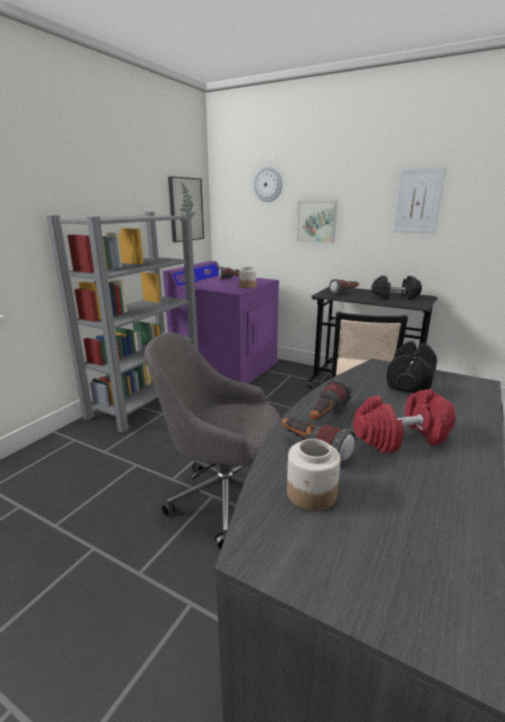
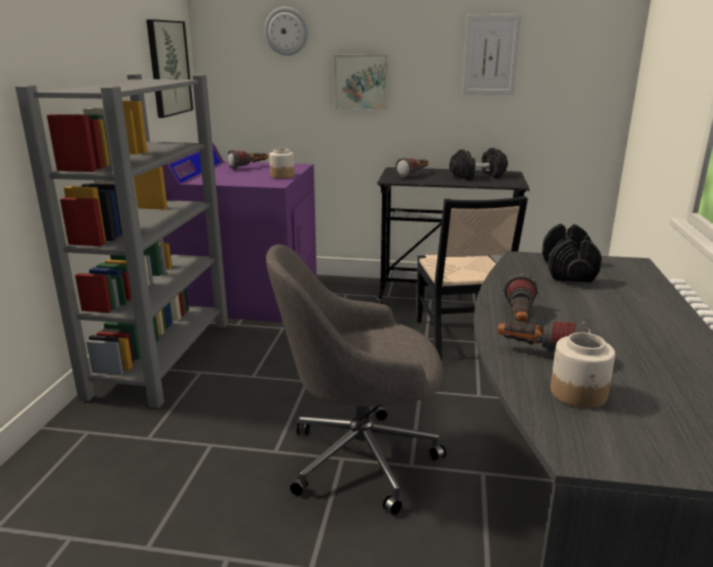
camera: 20 degrees left, 0 degrees up
(401, 437) = (610, 327): red dumbbell -> none

